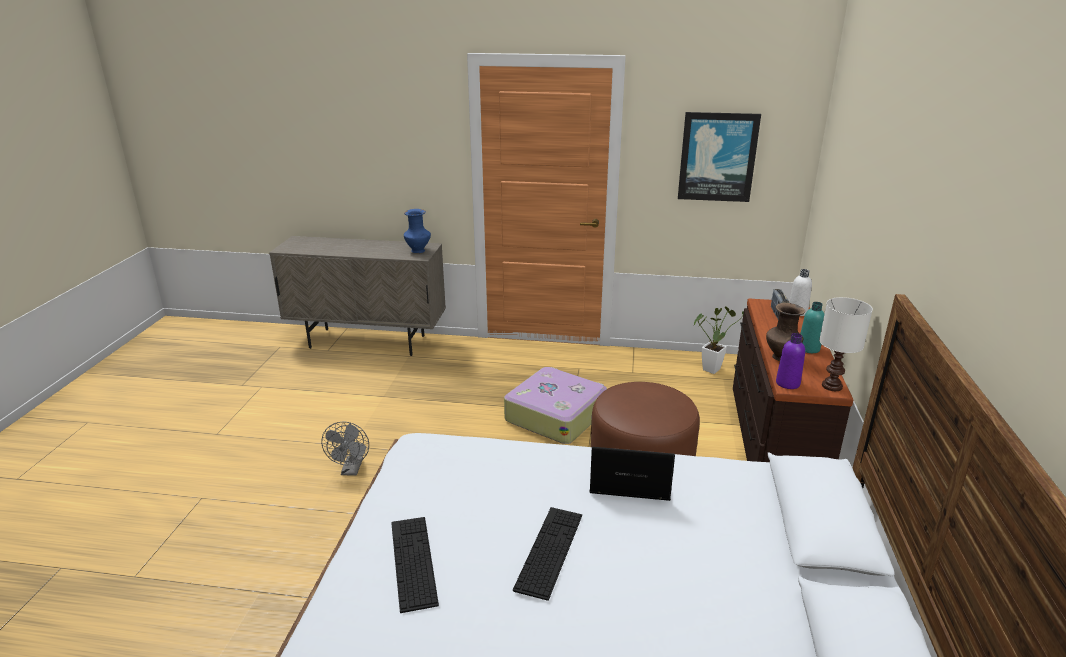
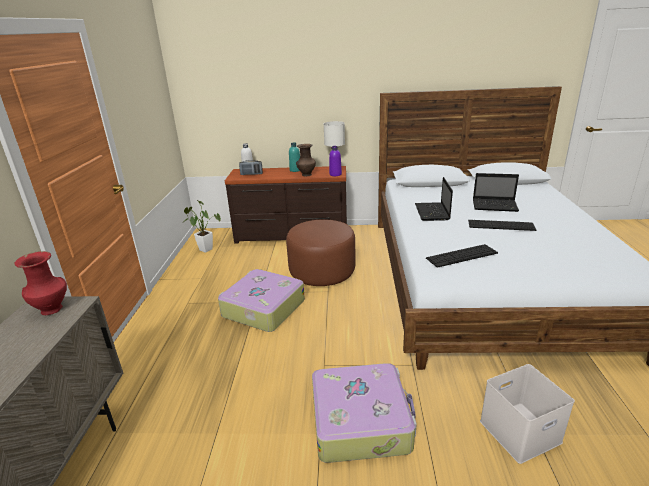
camera: 95 degrees left, 0 degrees up
(269, 579) = (520, 433): none -> white storage box
(351, 470) = (361, 420): grey fan -> suitcase
(413, 562) = (545, 257): keyboard -> keyboard (462, 255)
(418, 251) = (53, 309): blue vase -> red vase
(654, 578) = (495, 206): none -> laptop
(717, 157) = (144, 102): picture -> none

